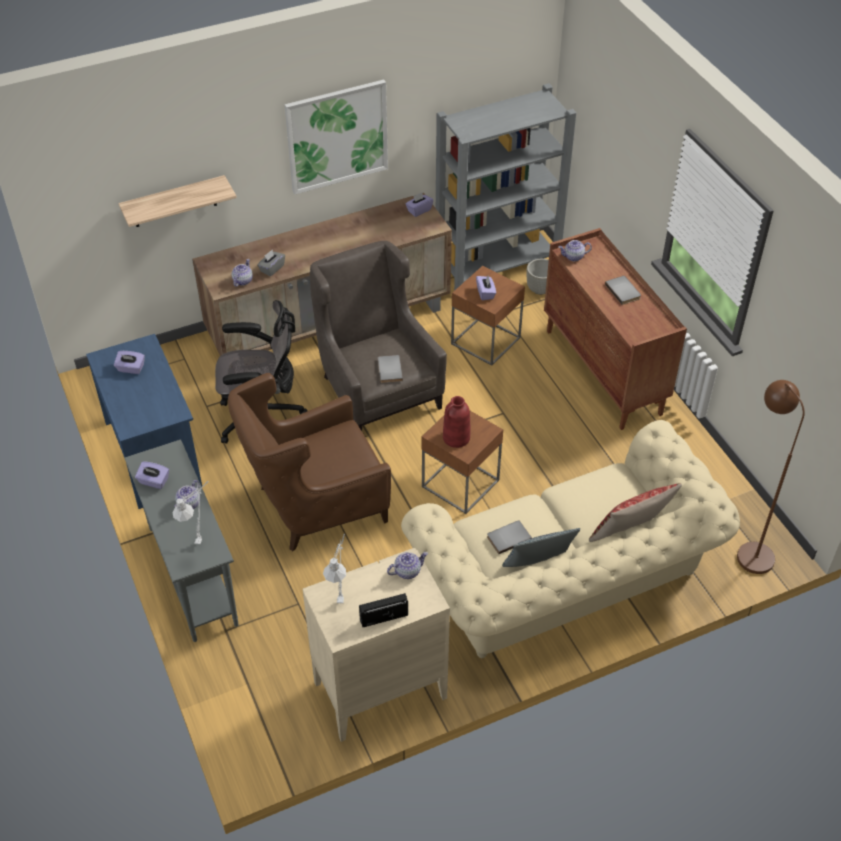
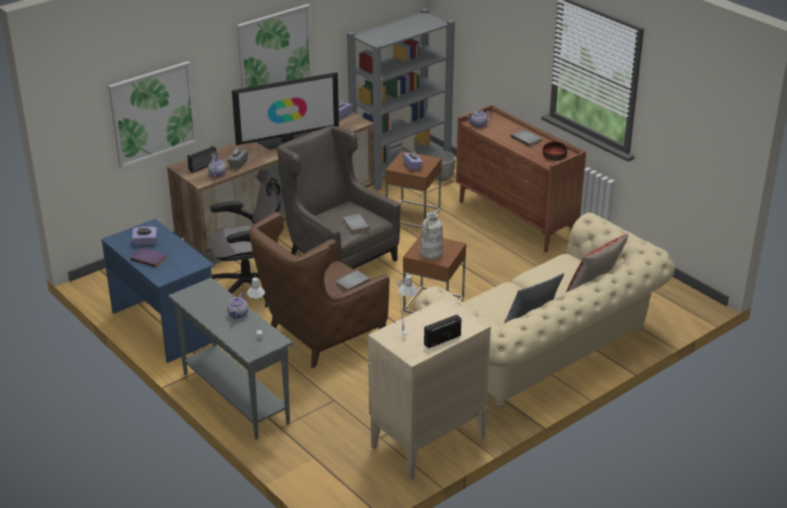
camera: 15 degrees left, 15 degrees down
(126, 394) = (149, 258): none -> purple book
(154, 481) = (201, 305): purple tissue box -> none
(174, 202) = (153, 114): shelf -> picture
(232, 266) = (203, 167): none -> radio
(341, 242) = (287, 141): none -> television
(407, 571) = (446, 311): teapot -> none
(456, 438) = (431, 253): red vase -> white vase
(508, 537) = (500, 307): grey book -> grey book (351, 282)
(646, 326) = (554, 156): none -> bowl
(748, 550) = (676, 308): brown floor lamp -> none

